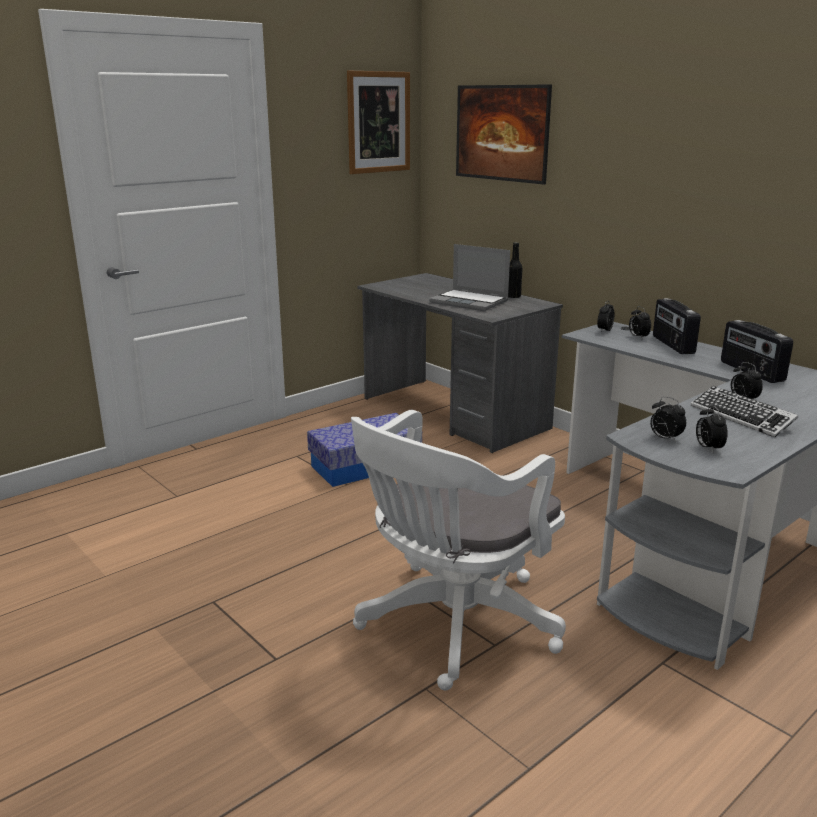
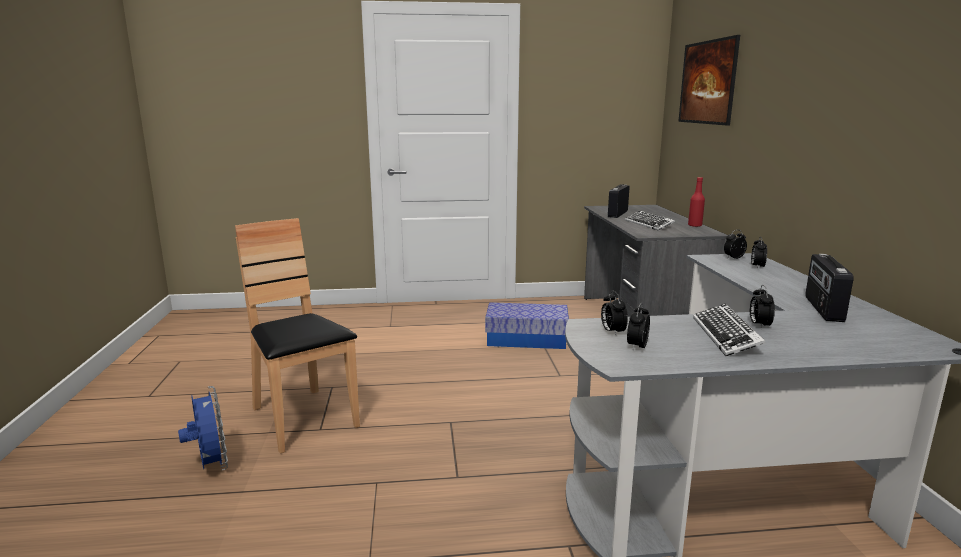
camera: 35 degrees right, 5 degrees down
(199, 766) = (211, 466): none -> blue fan
(235, 655) = (303, 419): none -> brown chair
(378, 122) = (621, 78): picture -> none
(451, 626) = (445, 453): white office chair -> none
(470, 302) = (648, 224): laptop -> keyboard
(513, 296) = (694, 225): black bottle -> red bottle
(672, 345) = (780, 277): radio -> radio (617, 214)

